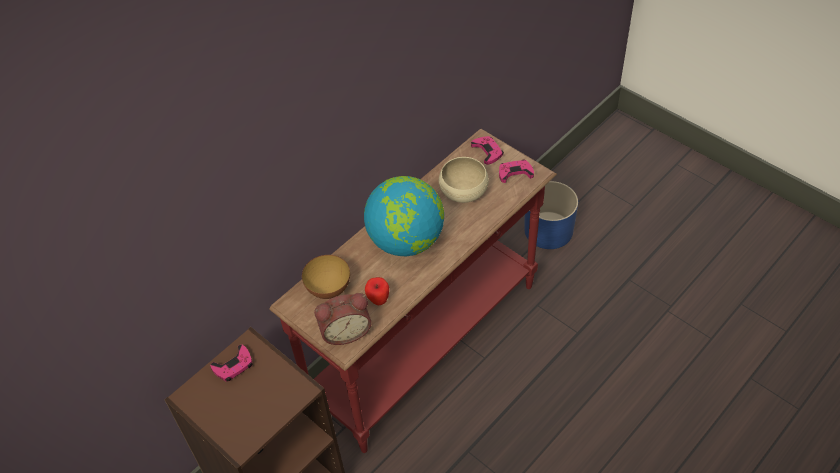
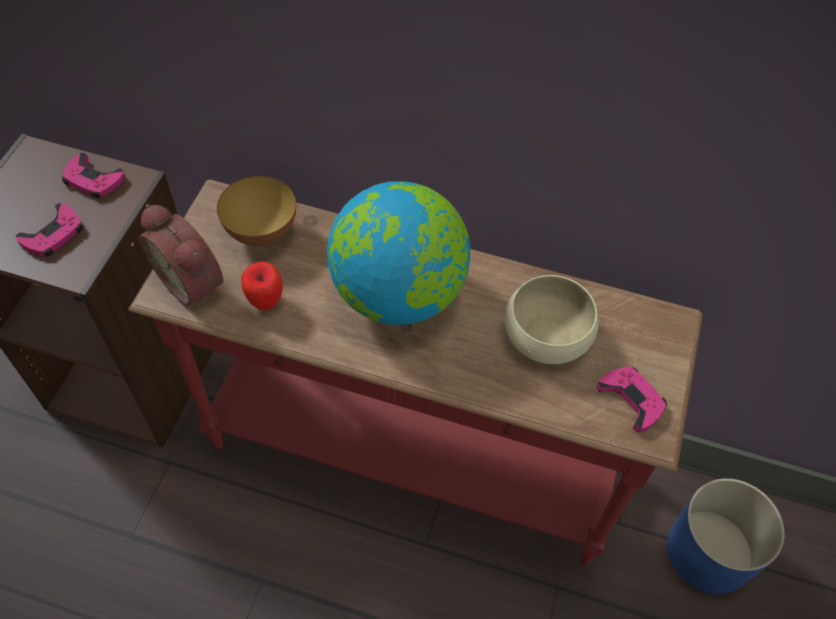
camera: 60 degrees right, 5 degrees up
(487, 151) = (653, 340): pink game controller -> pink game controller (54, 235)

